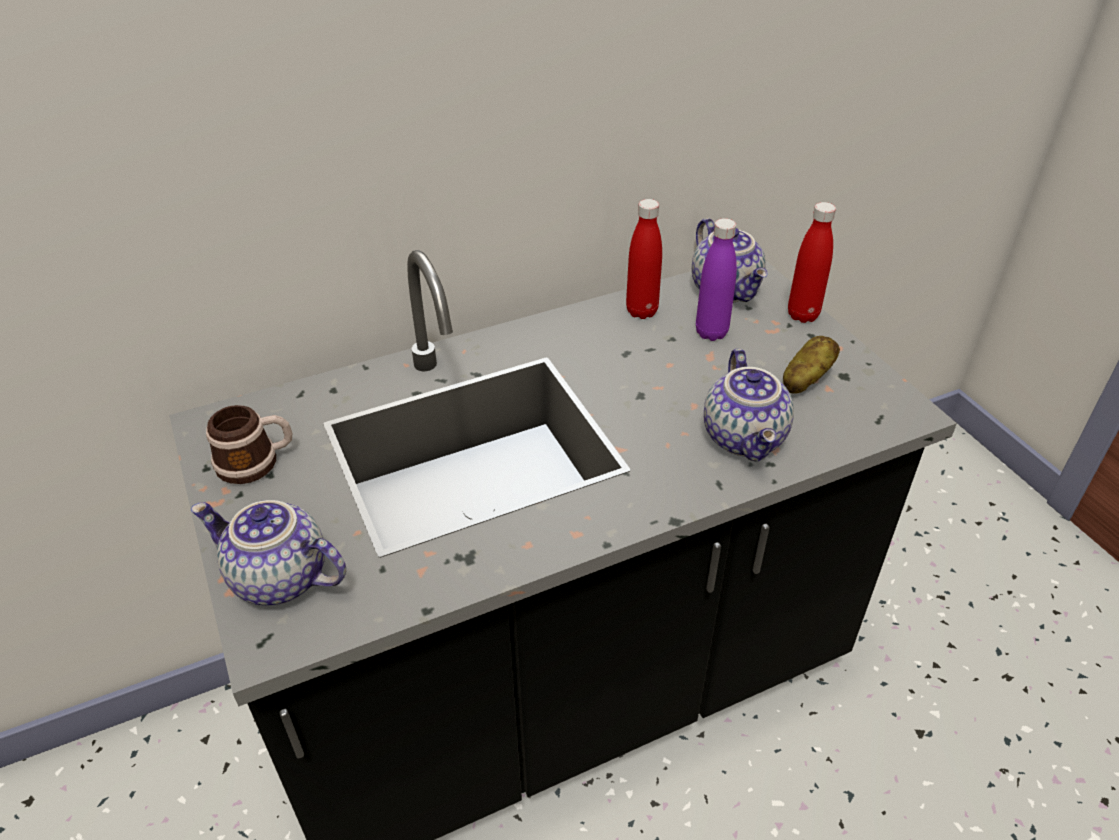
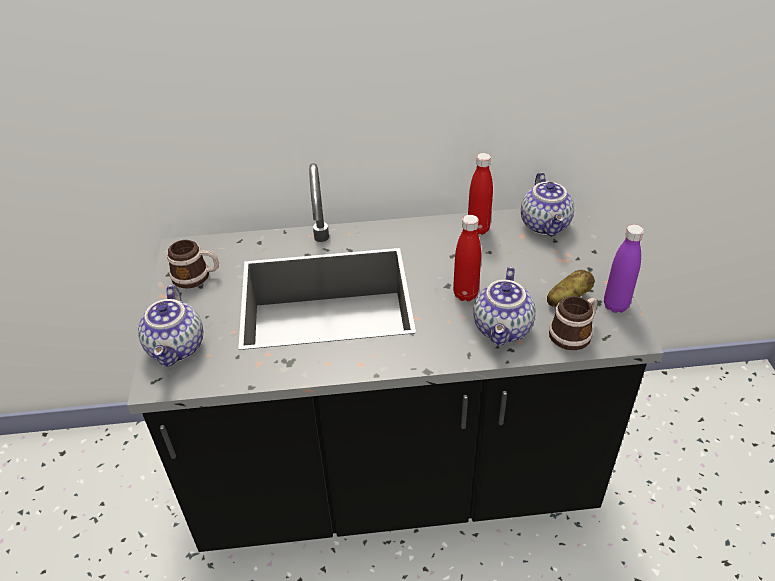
camera: 20 degrees right, 0 degrees up
(277, 579) = (178, 348): teapot -> teapot turned 135 degrees counterclockwise
(711, 333) = (518, 253): purple bottle -> purple bottle (615, 305)
(802, 315) = (591, 253): red bottle -> red bottle (465, 294)
(837, 423) = (574, 333): none -> mug

